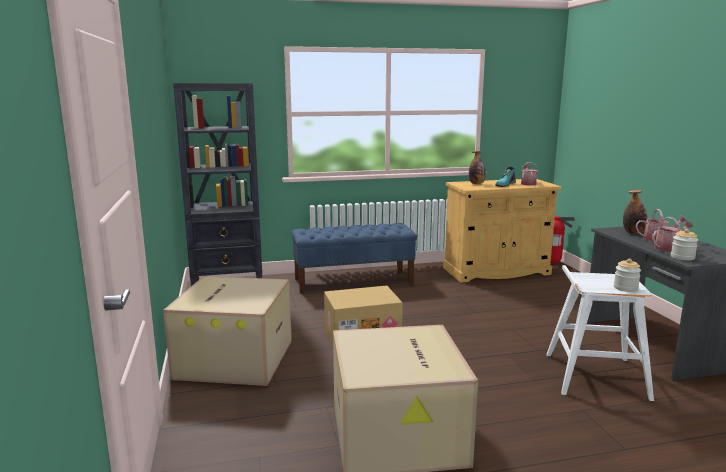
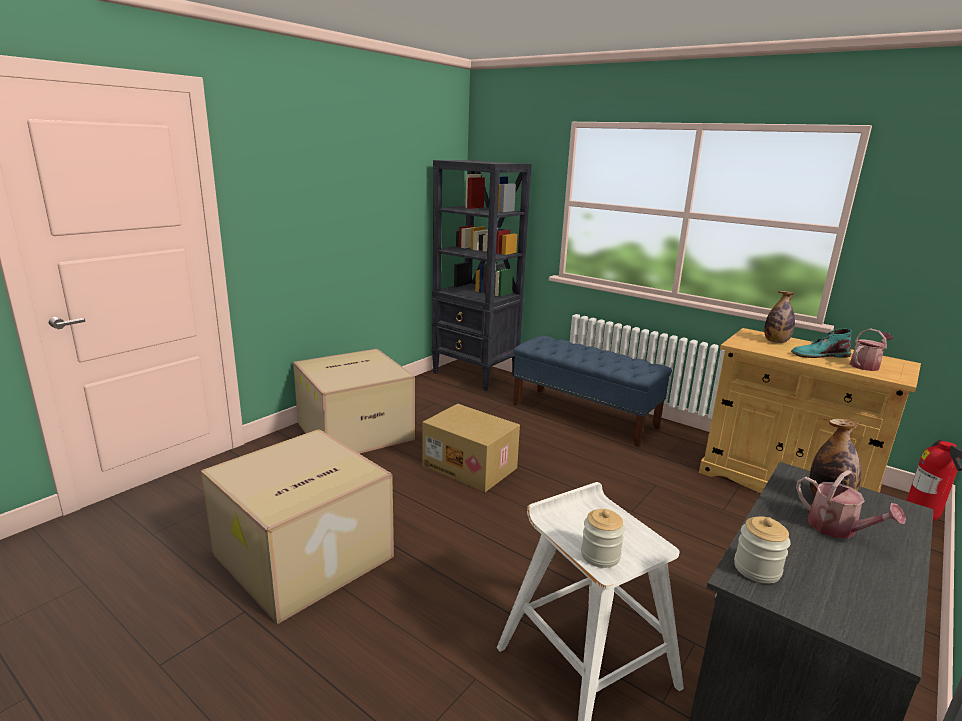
camera: 50 degrees right, 5 degrees up
(669, 248) = (796, 547): watering can -> none

